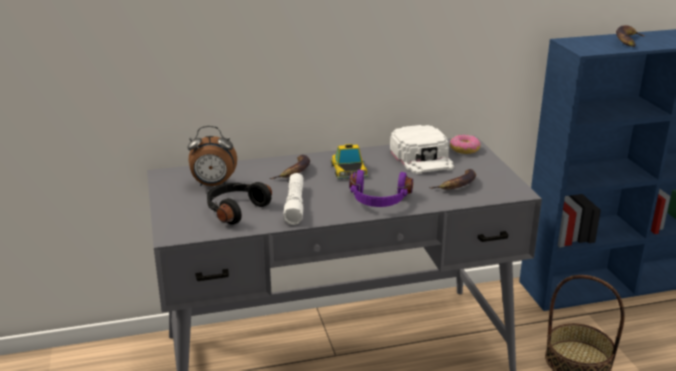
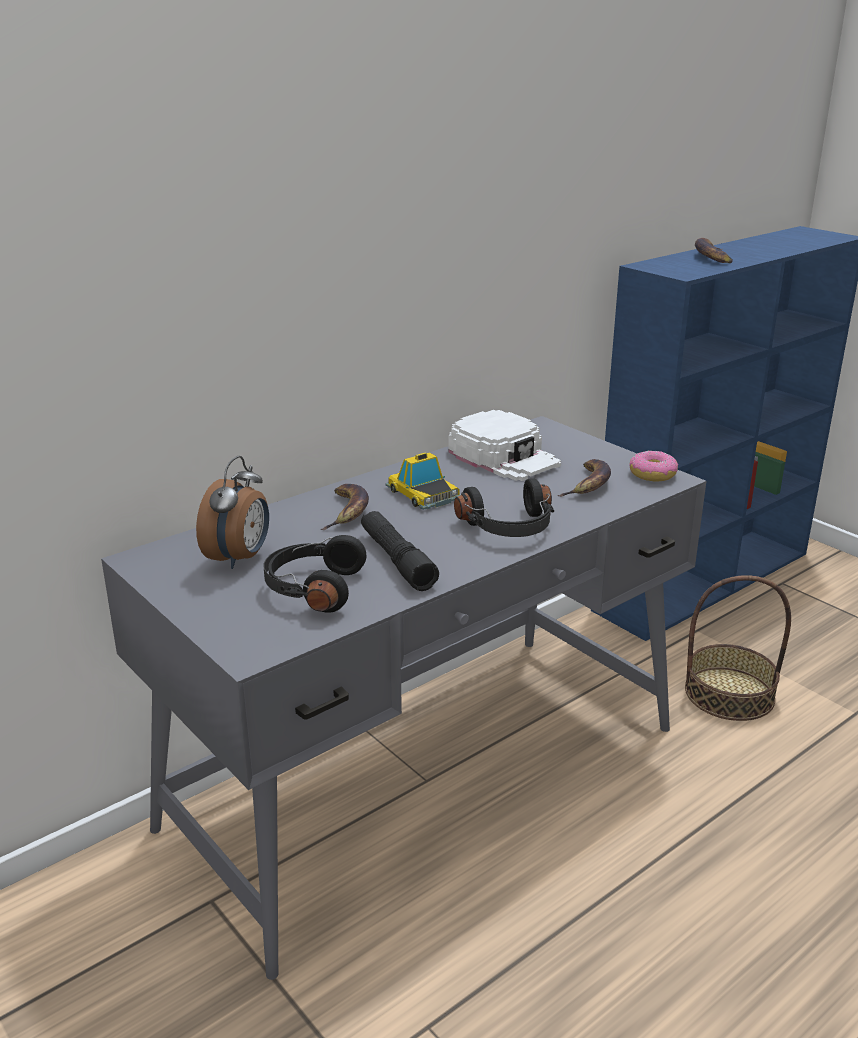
camera: 25 degrees left, 0 degrees up
(213, 185) = (240, 558): alarm clock -> alarm clock turned 45 degrees counterclockwise
(295, 204) = (396, 560): white flashlight -> black flashlight
(379, 201) = (510, 528): purple headphones -> black headphones
(464, 149) = (548, 436): donut -> donut (653, 474)

